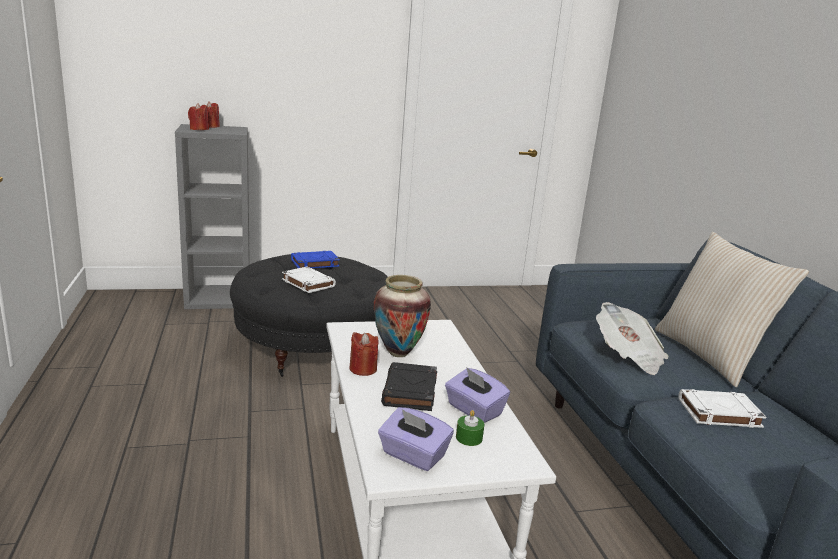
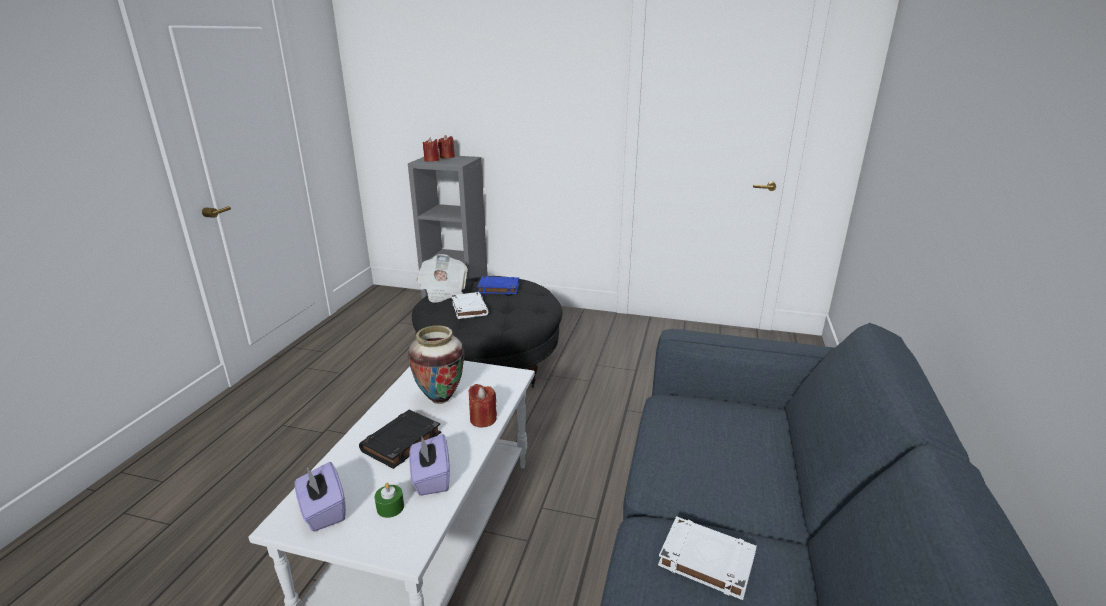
camera: 30 degrees right, 5 degrees up
(363, 369) = (391, 409): red candle -> red candle (483, 419)
(628, 356) = (681, 454): newspaper -> newspaper (443, 291)
(709, 356) = (794, 478): beige pillow -> none

